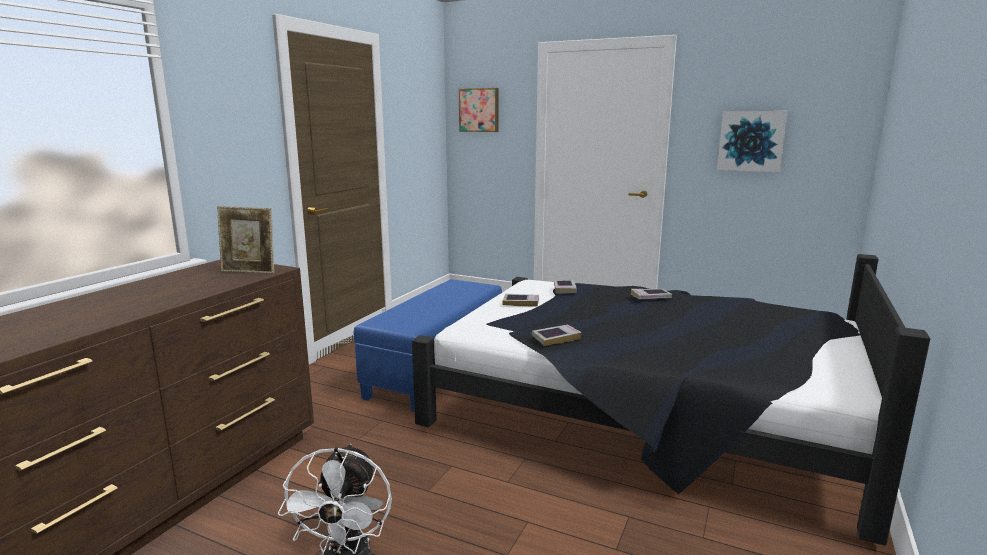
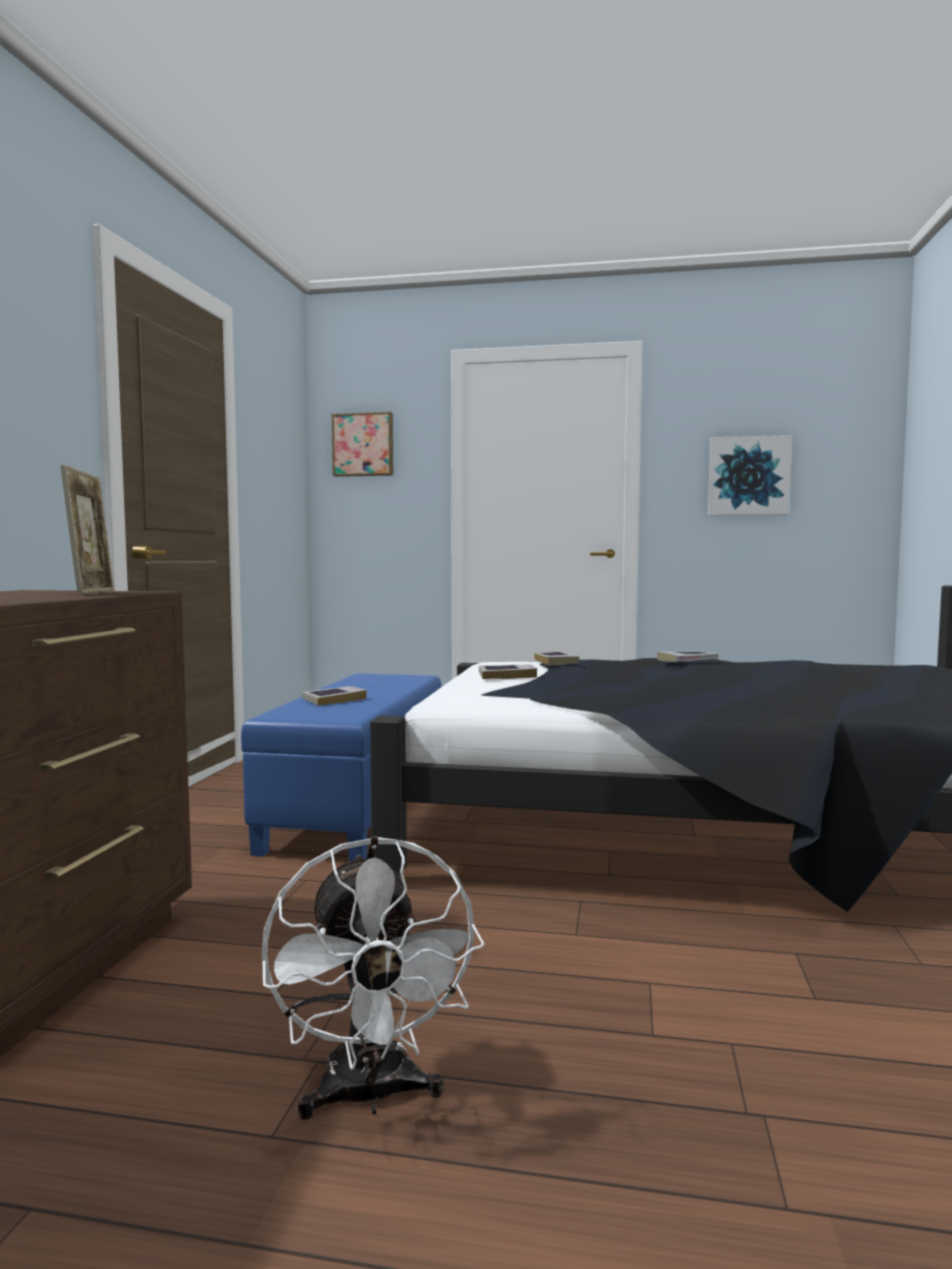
camera: 15 degrees left, 10 degrees down
(249, 272) = (92, 592): picture frame -> picture frame turned 90 degrees counterclockwise
(556, 338) = (610, 697): book -> book (334, 700)

